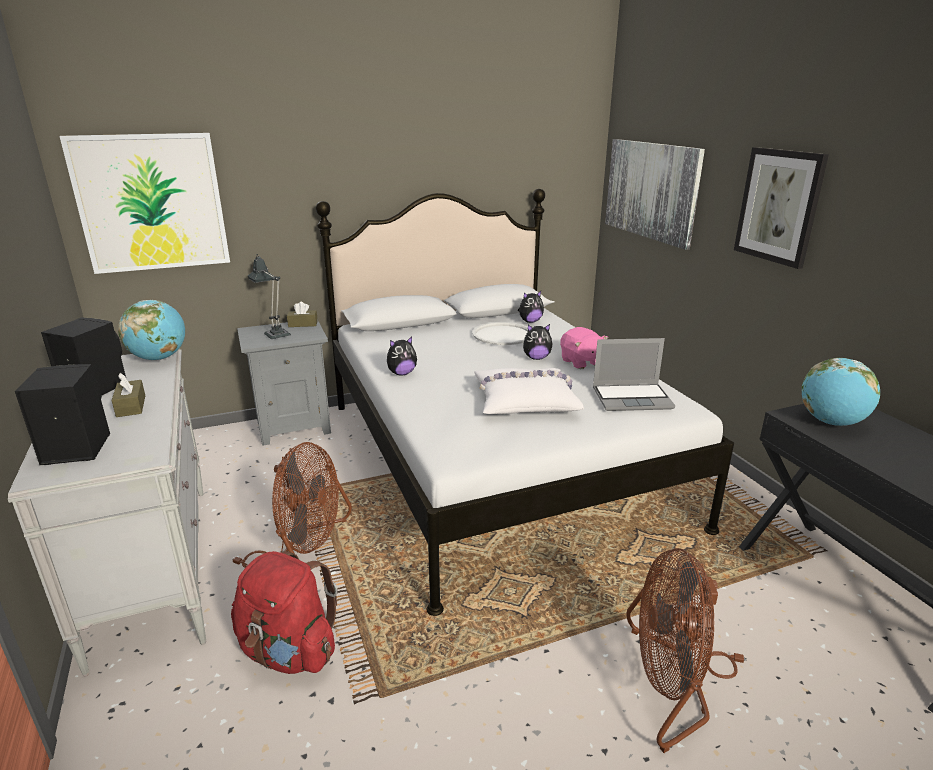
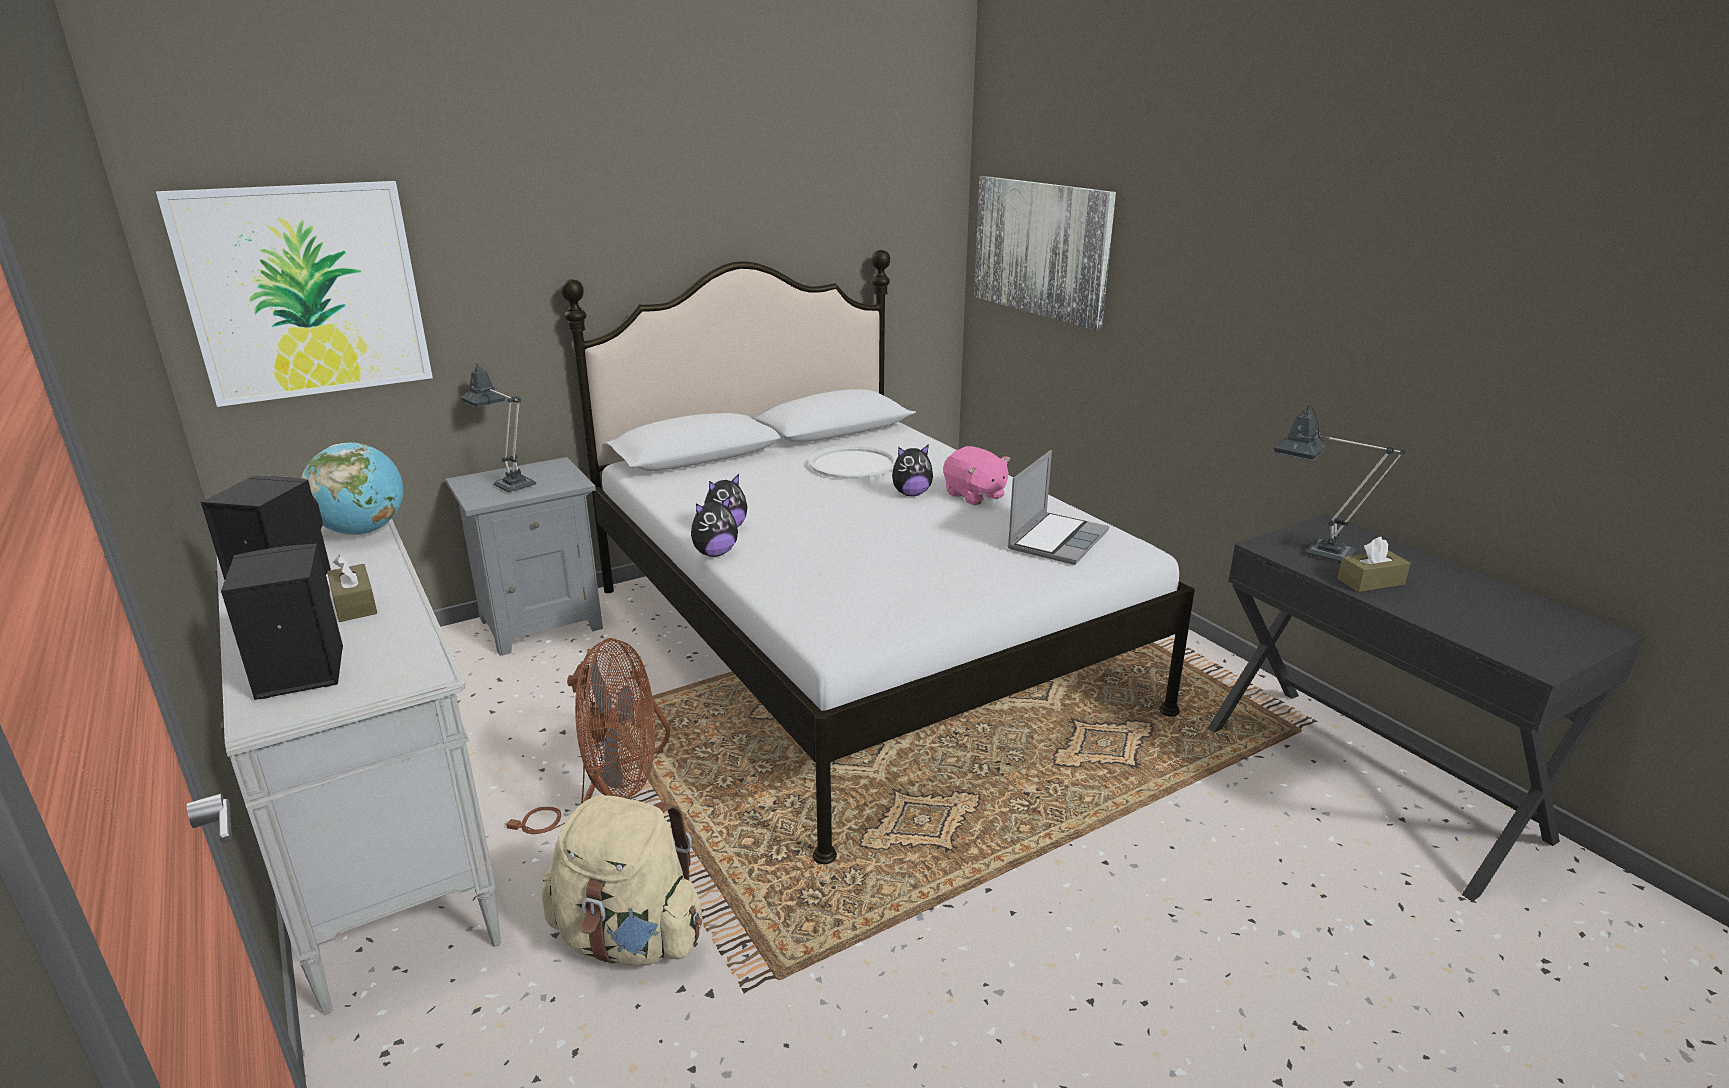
camera: 10 degrees left, 0 degrees up
(289, 651) = (630, 938): red backpack -> beige backpack
(303, 324) = (548, 466): brown tissue box -> brown tissue box (1370, 582)
(525, 400) = (913, 554): white pillow -> none
(530, 321) = (886, 442): plush toy -> plush toy (714, 553)
(632, 398) = (1057, 540): laptop -> laptop turned 45 degrees counterclockwise
(675, 682) = (1160, 905): brown fan -> none
(779, 206) = (1224, 269): picture -> none
(831, 422) = (1317, 551): globe -> table lamp

